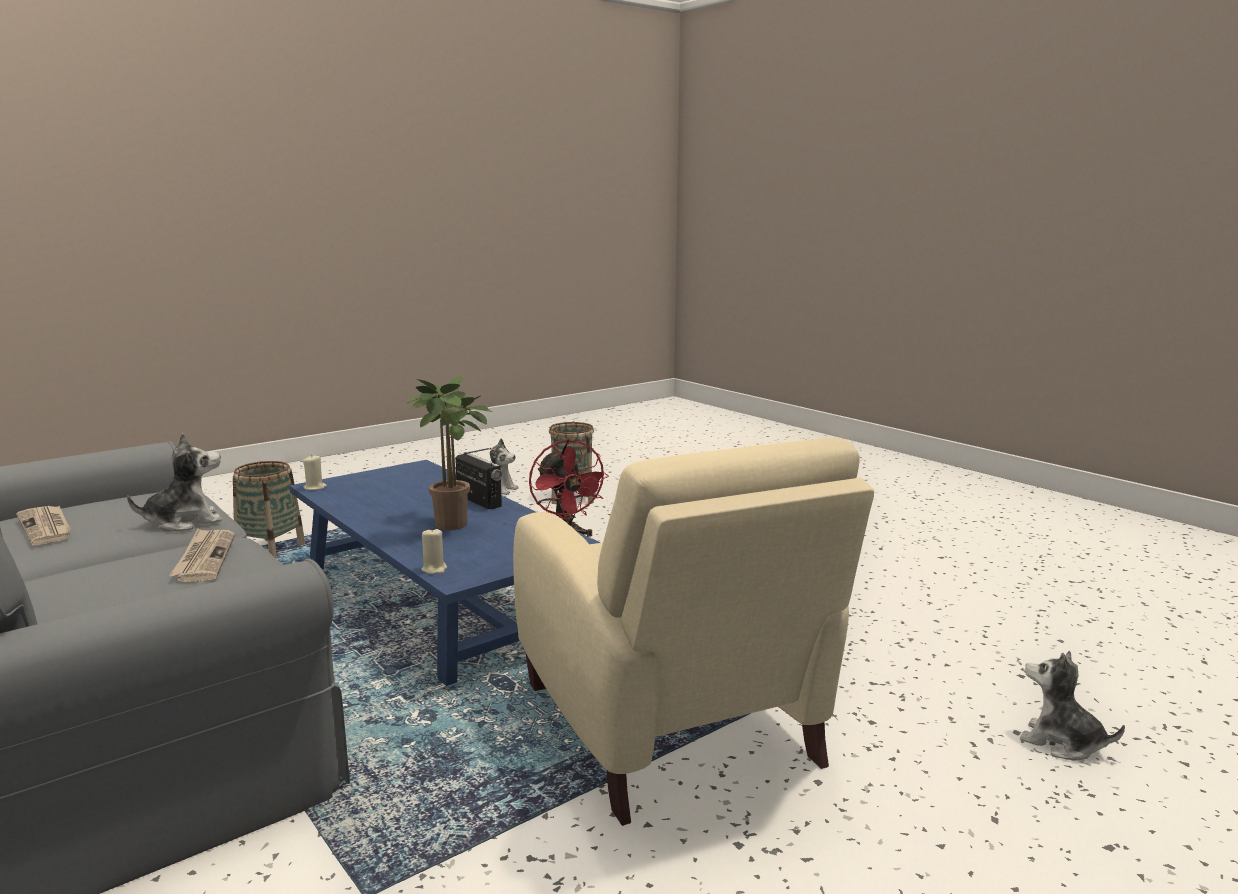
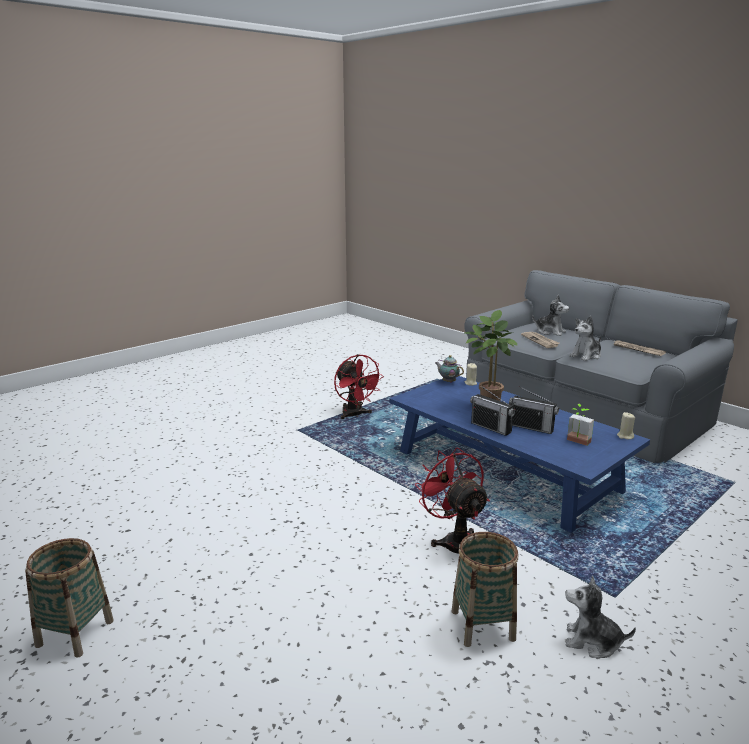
camera: 175 degrees right, 5 degrees up
(270, 549) = (687, 512): basket -> basket (75, 633)
(388, 484) = (577, 442): none -> potted plant
(422, 499) = (531, 427): none -> radio
(477, 574) = (448, 382): none -> teapot
(672, 729) = (355, 415): beige armchair -> red fan
(1061, 743) = (200, 416): plush toy -> plush toy (550, 332)

